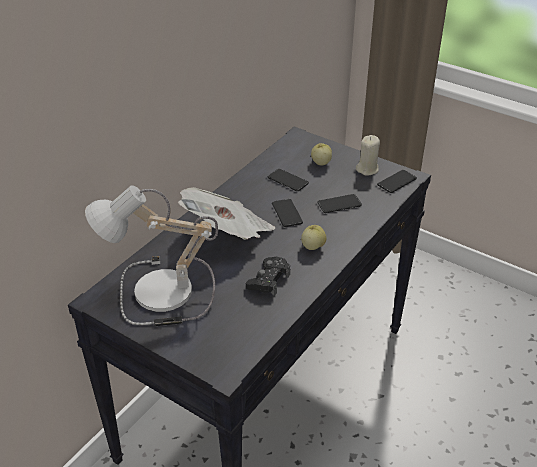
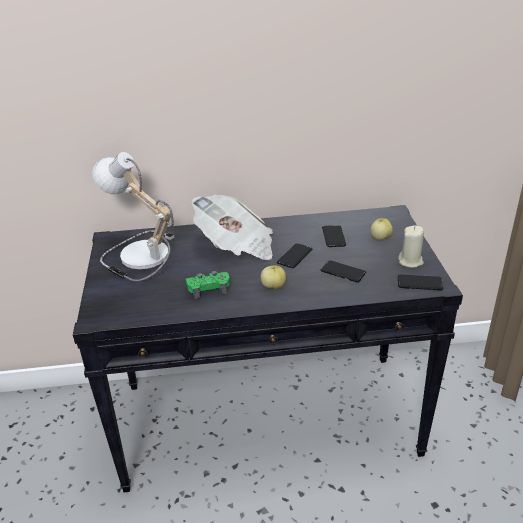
camera: 50 degrees right, 5 degrees down
(268, 280) = (208, 288): black game controller -> green game controller

